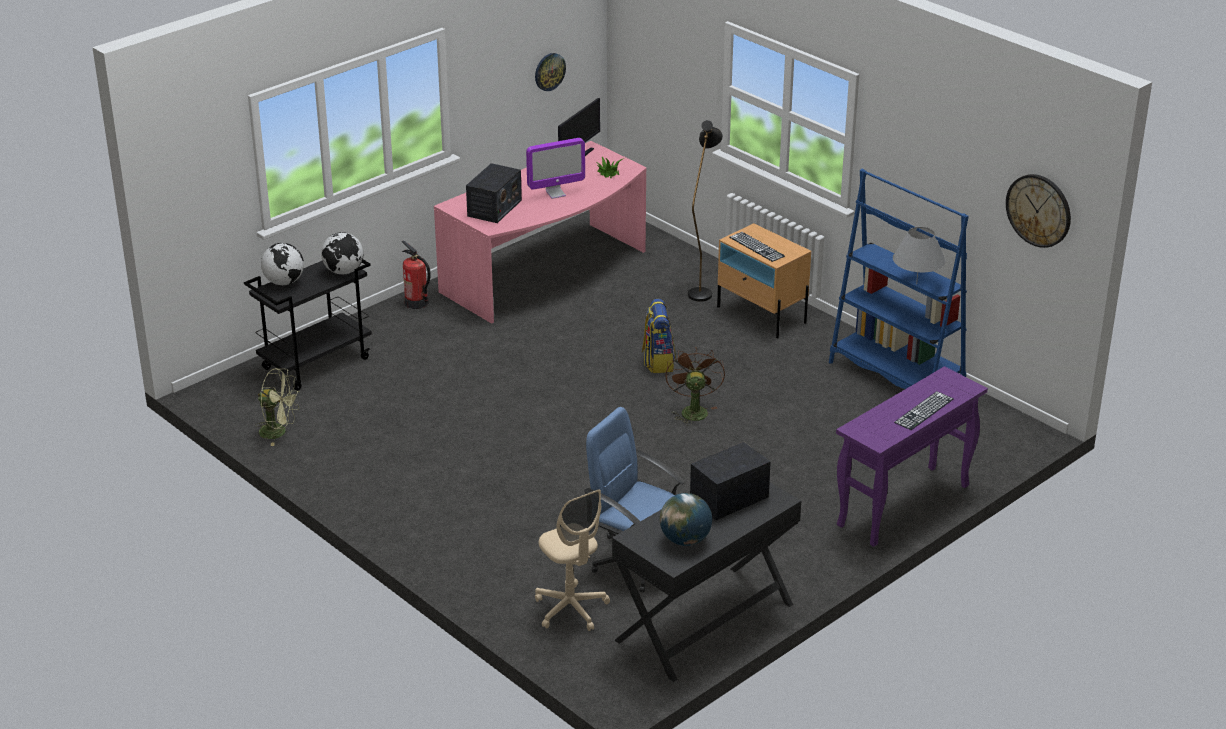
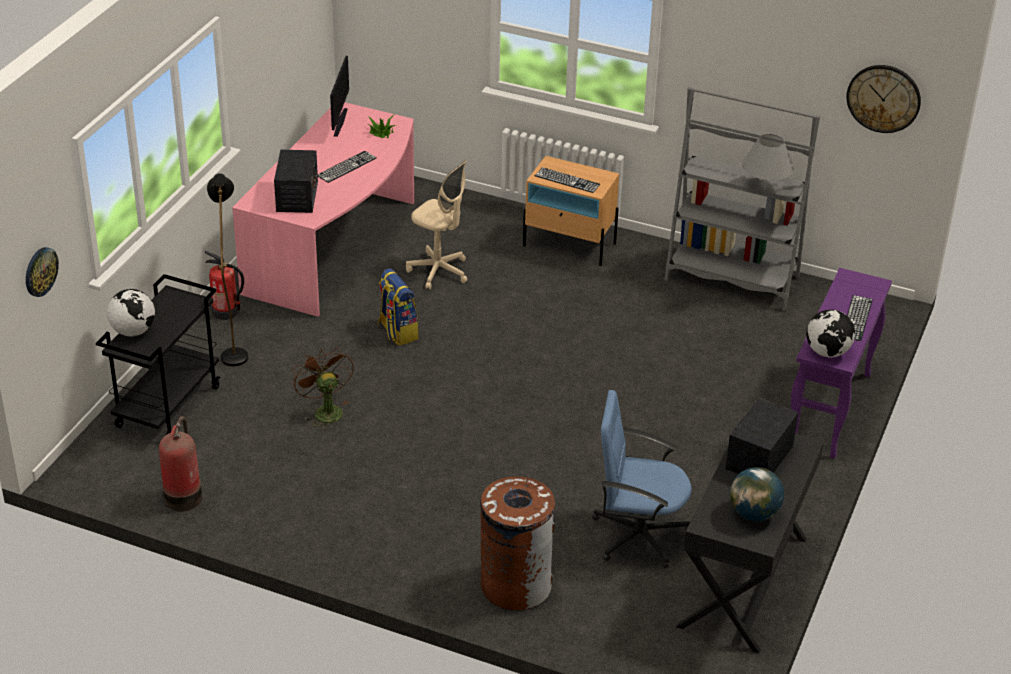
camera: 25 degrees left, 5 degrees up
(279, 432) = (184, 496): green fan -> fire extinguisher
(343, 272) = (188, 304): globe -> globe (827, 352)
(499, 569) = (515, 584): none -> brown trash can
(549, 71) = (295, 38): wall clock -> wall clock (40, 271)
(555, 193) = (346, 167): monitor -> keyboard
(571, 609) = (613, 606): beige office chair -> beige office chair (438, 271)
(658, 361) = (508, 318): backpack -> backpack (397, 331)
(692, 410) = (577, 361): brown fan -> brown fan (325, 411)
(701, 290) = (496, 232): black floor lamp -> black floor lamp (233, 351)
(896, 376) = (732, 278): blue bookcase -> grey bookcase

